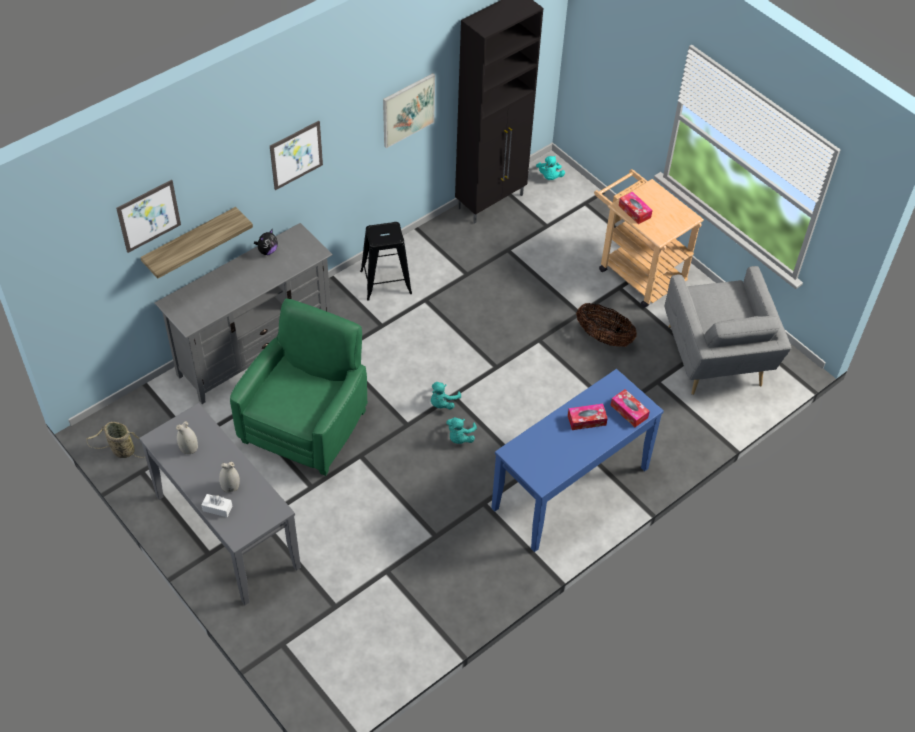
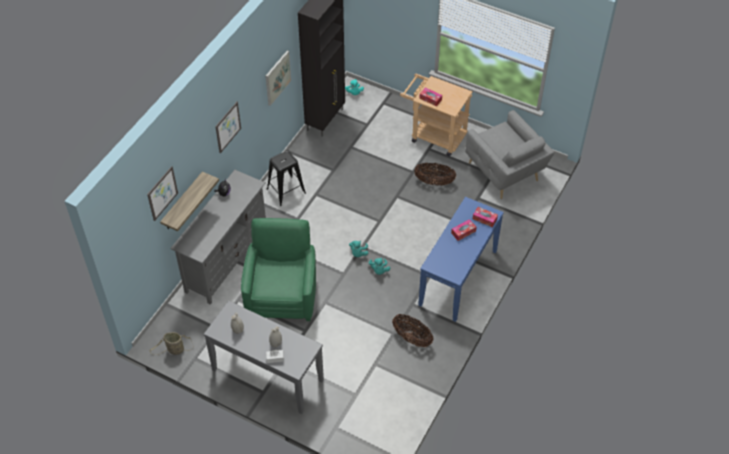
camera: 20 degrees left, 0 degrees up
(458, 553) = (412, 338): none -> basket

